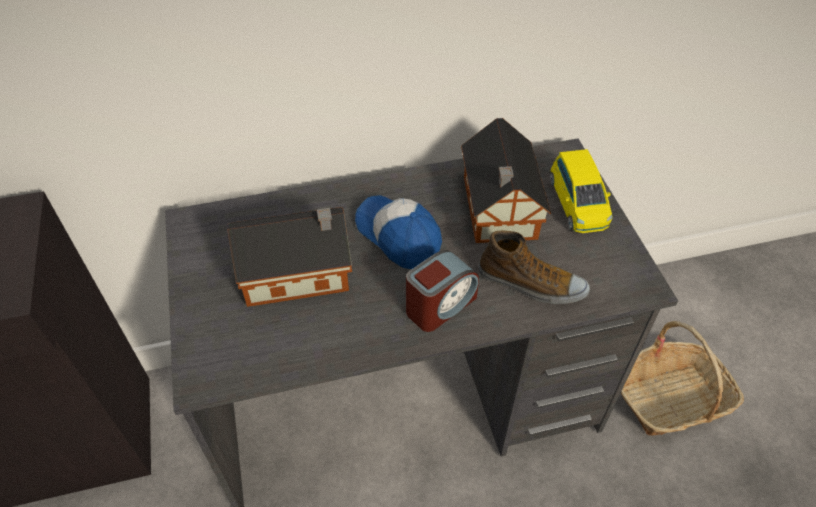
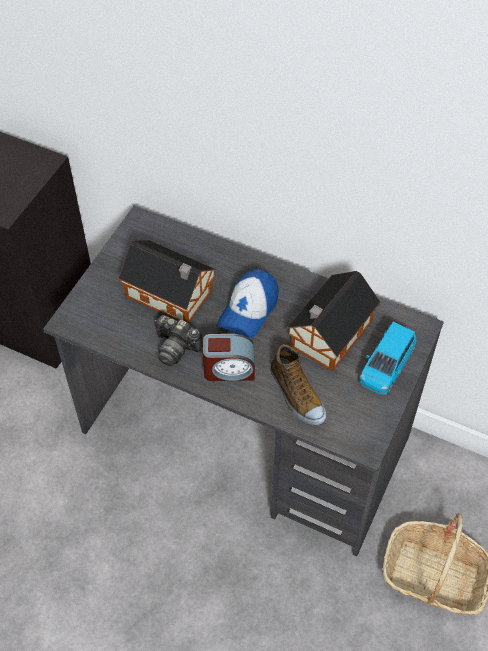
camera: 40 degrees right, 5 degrees up
(360, 321) = (176, 347): none -> camera
(398, 236) = (248, 310): cap -> cap turned 150 degrees counterclockwise
(577, 203) = (386, 366): yellow toy car -> blue toy car

